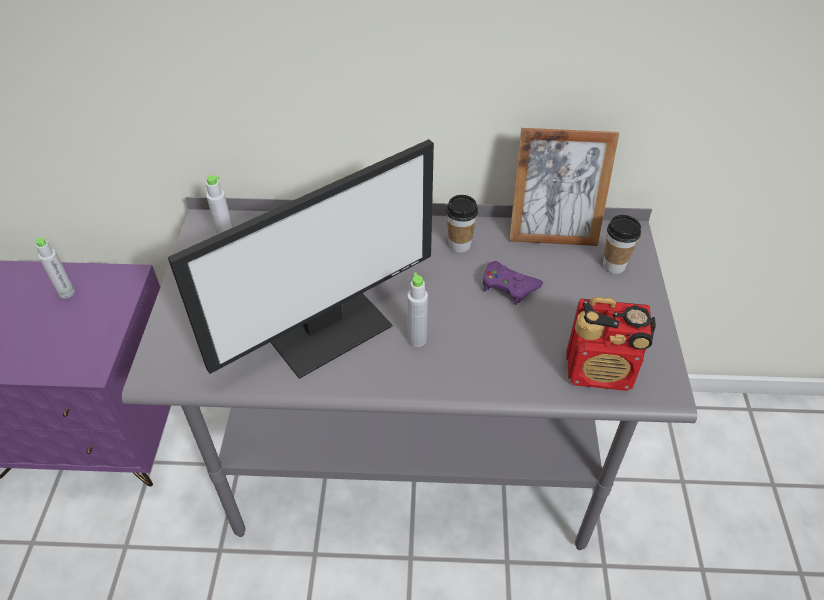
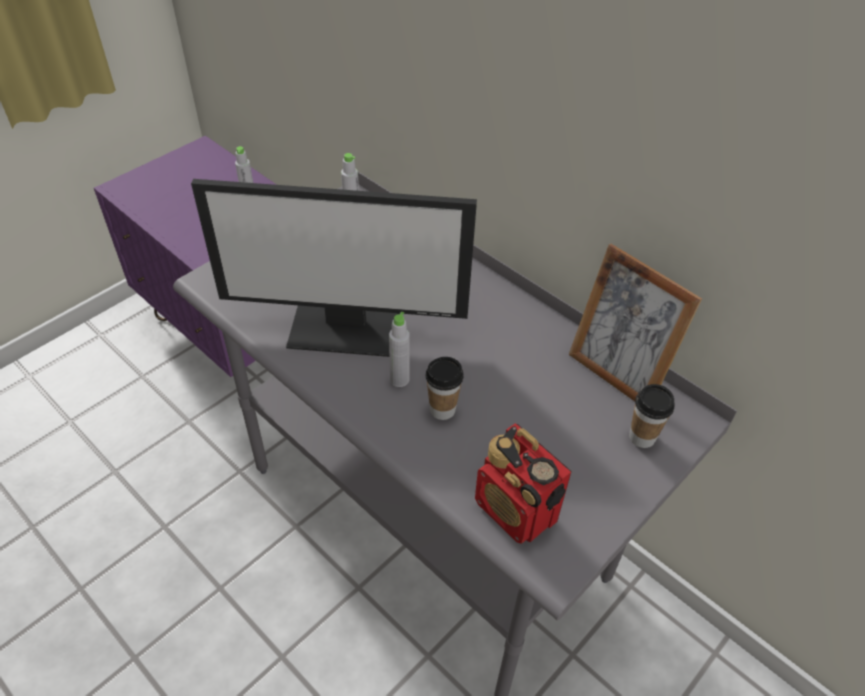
camera: 40 degrees right, 0 degrees up
(459, 245) = (521, 330): cup -> cup (442, 410)
(508, 286) = (522, 390): purple game controller -> none

